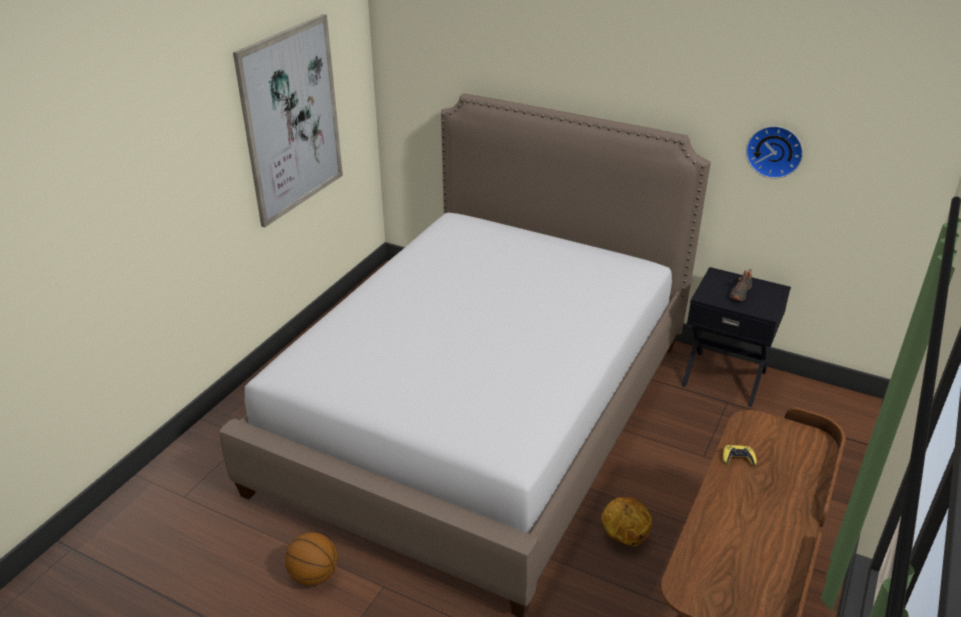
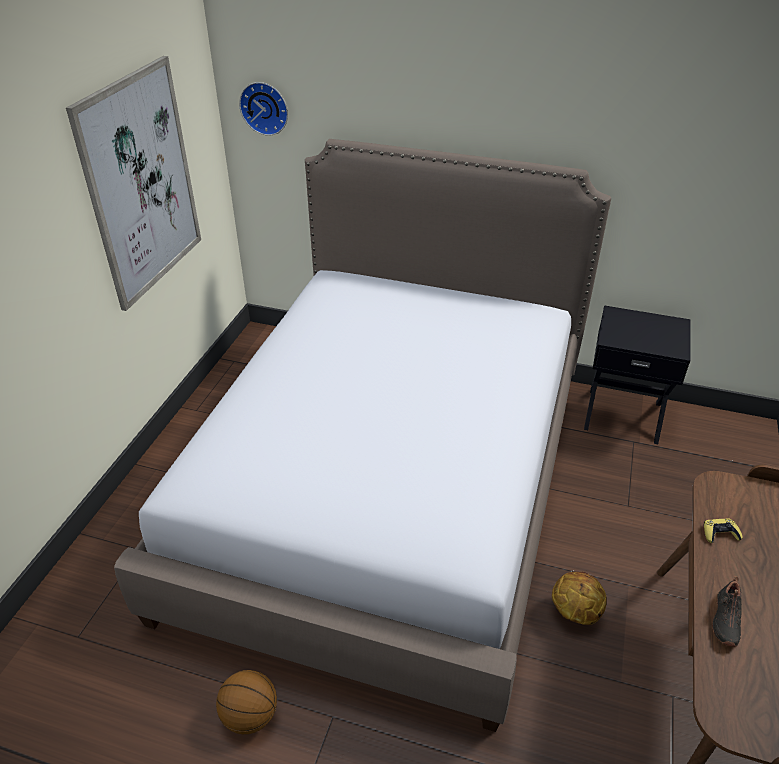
camera: 10 degrees left, 5 degrees up
(739, 292) = (643, 331): black shoe -> black shoe (724, 619)
(775, 150) = (679, 180): wall clock -> wall clock (265, 107)

